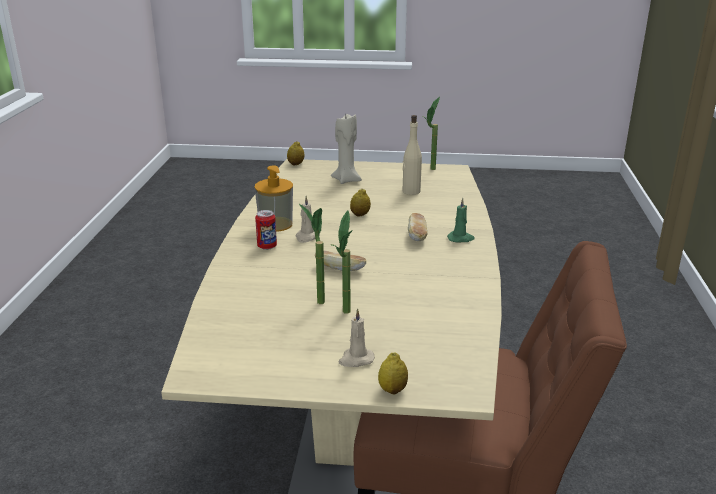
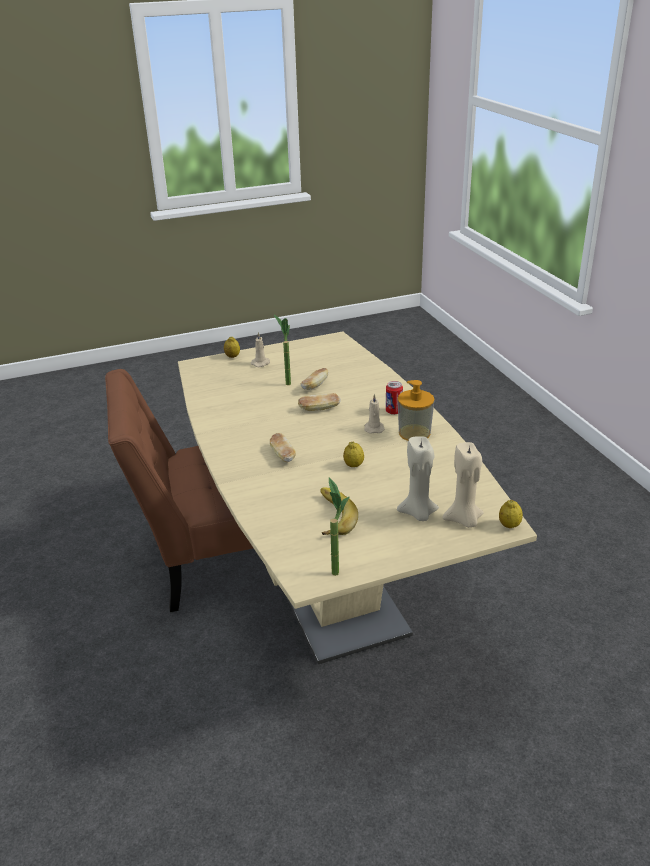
camera: 155 degrees right, 5 degrees up
(316, 299) = (314, 386): potted plant -> bread
(320, 171) = (464, 520): none -> beige candle
(411, 191) = (330, 516): beige bottle -> banana
(461, 238) = (242, 463): green candle -> none

